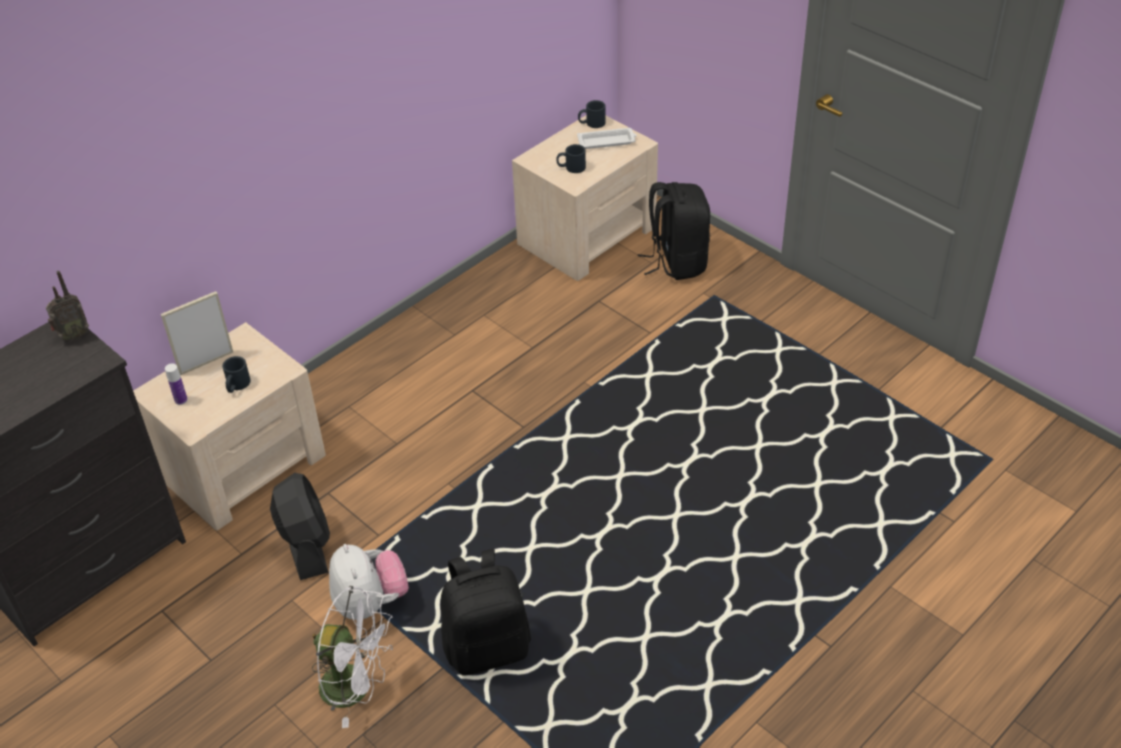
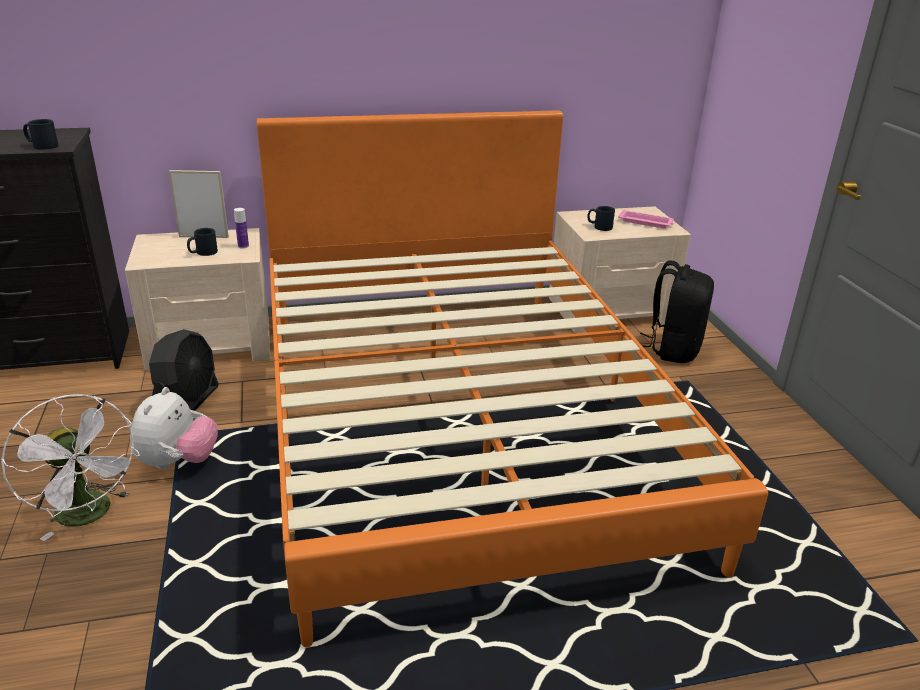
camera: 30 degrees right, 15 degrees down
(73, 336) = (68, 135): radio -> none
(181, 400) = (159, 247): bottle -> bottle (243, 246)
(487, 647) = (220, 541): black backpack -> none
(563, 434) = (458, 419): none -> orange bed
(591, 123) = (643, 211): black mug -> black mug (41, 145)
(607, 141) = (646, 222): white tray -> pink tray

